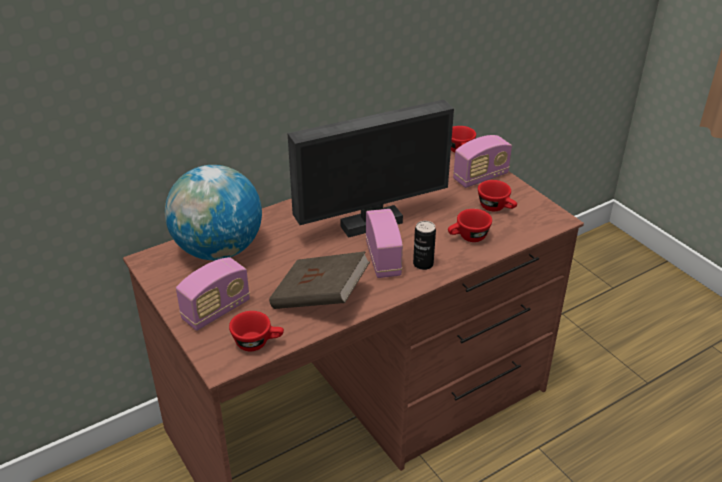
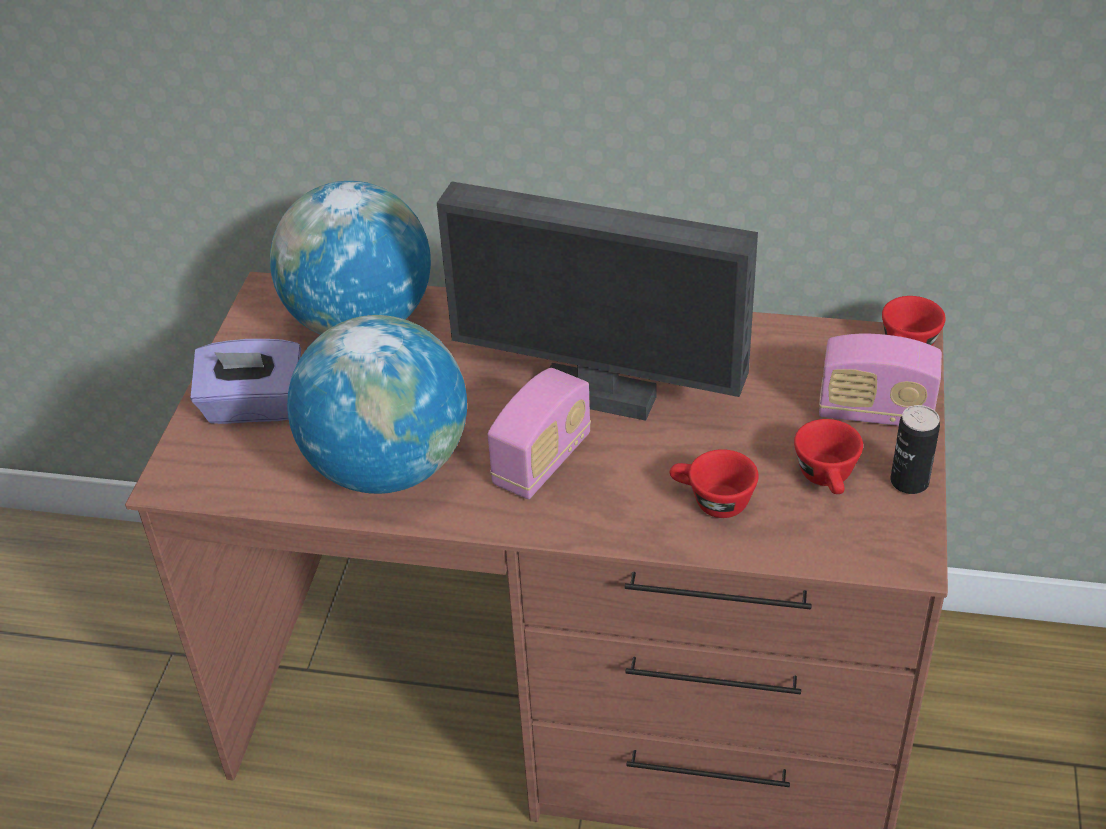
camera: 45 degrees right, 5 degrees up
(216, 311) = (253, 407): radio -> purple tissue box
(258, 342) = (243, 480): red cup -> none
(320, 298) = (388, 467): brown book -> globe
(423, 264) = (587, 502): can -> can (909, 482)

